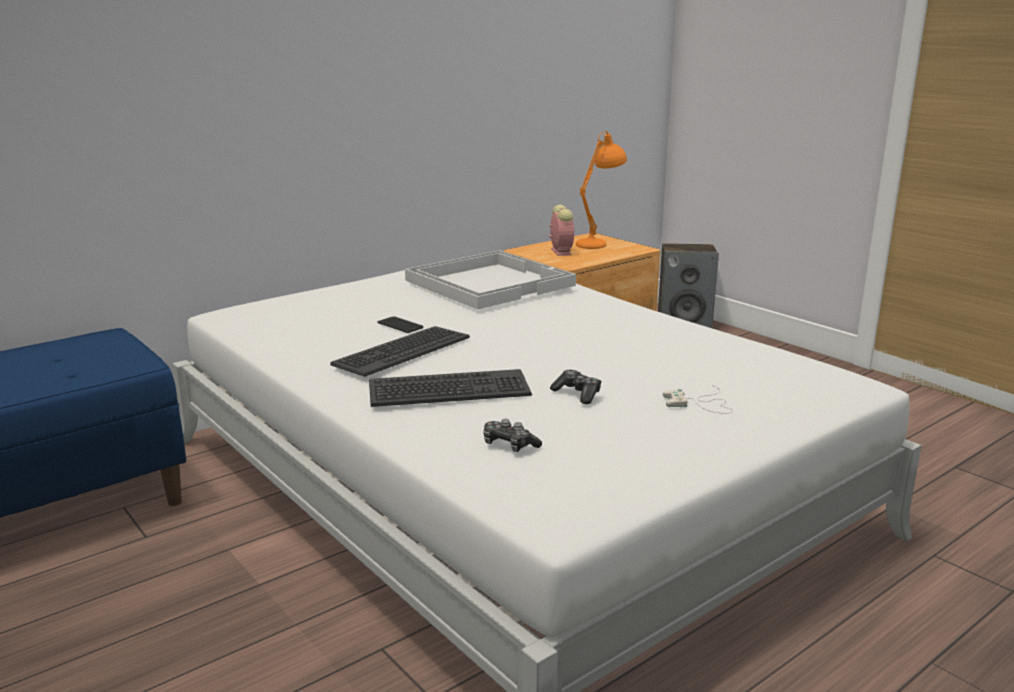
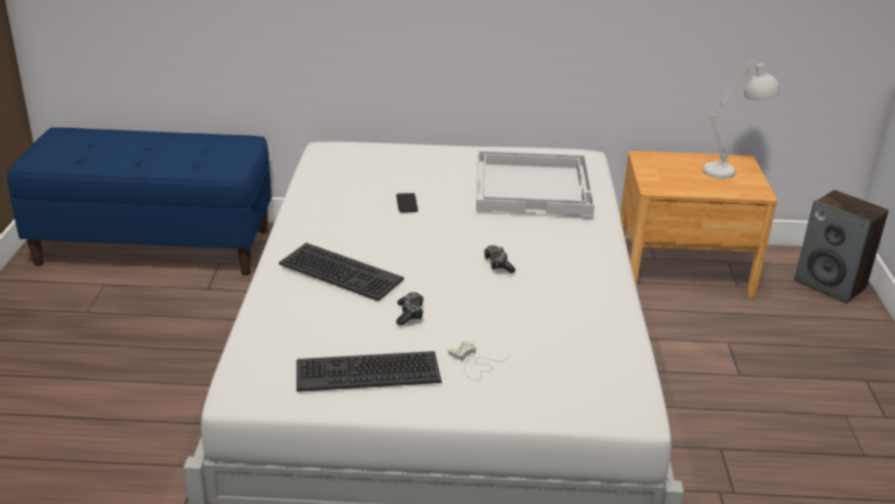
camera: 40 degrees right, 10 degrees up
(401, 351) = (367, 227): keyboard -> keyboard (368, 372)
(509, 445) = (305, 330): game controller -> game controller (498, 264)
(560, 251) = (675, 169): alarm clock -> none
(600, 243) = (732, 171): orange table lamp -> white table lamp

